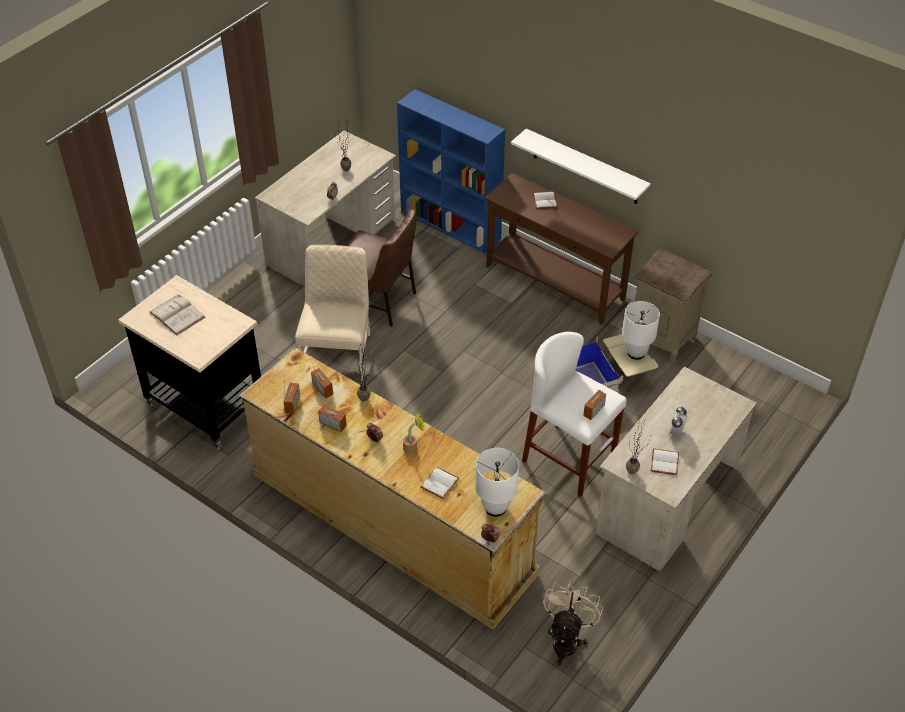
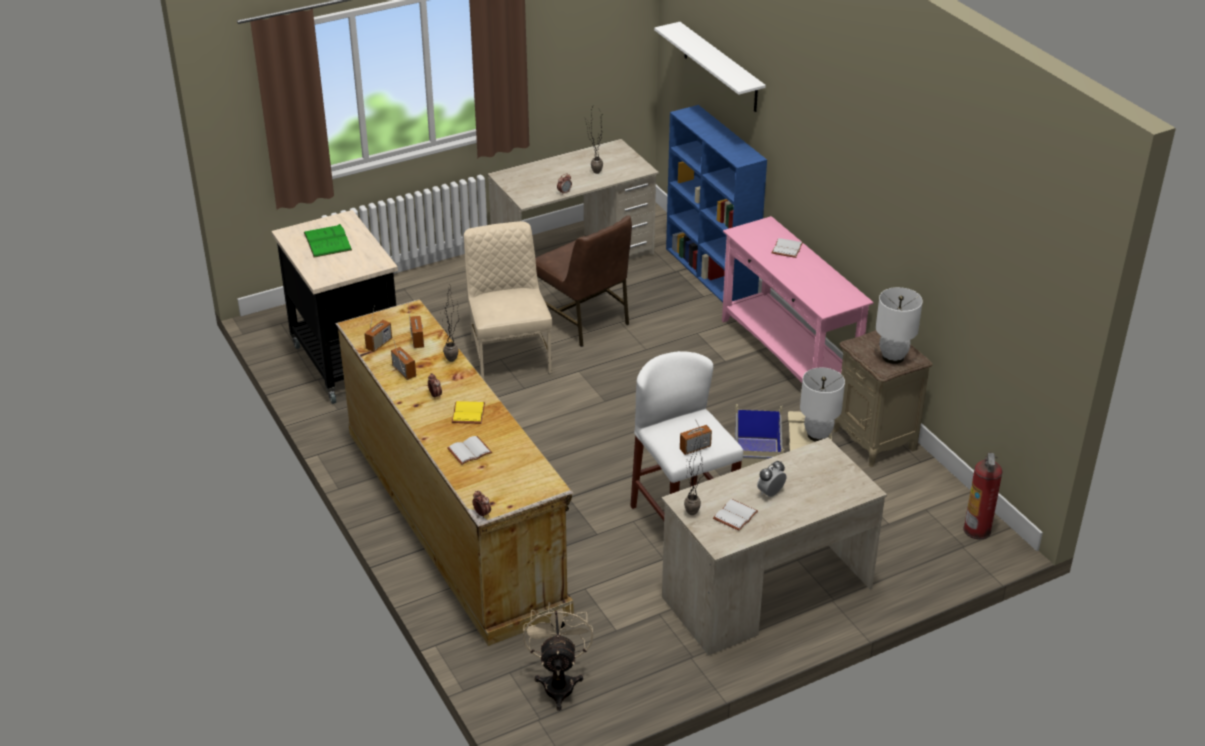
camera: 25 degrees right, 10 degrees down
(177, 314) = (327, 241): white book -> green book
(338, 354) = (509, 356): beige chair -> beige chair turned 45 degrees counterclockwise
(413, 447) = (467, 413): potted plant -> yellow book
(495, 508) = (509, 489): white table lamp -> white table lamp (893, 357)
(555, 283) = (789, 356): brown console table -> pink console table
(566, 640) = (559, 682): beige fan -> beige fan turned 45 degrees counterclockwise
(585, 167) = (832, 215): white shelf -> white shelf (720, 67)
(777, 391) = (977, 530): none -> fire extinguisher

